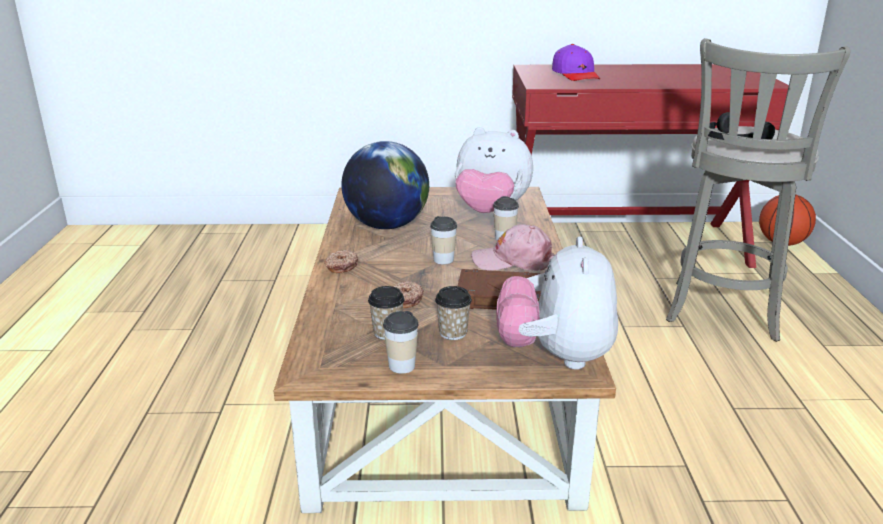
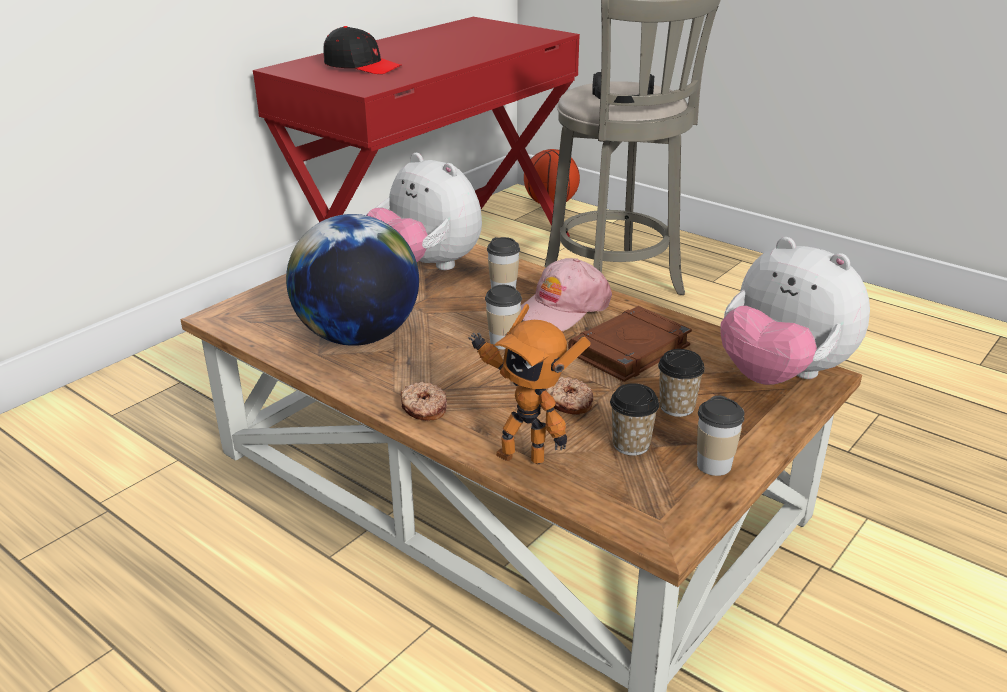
camera: 50 degrees left, 5 degrees up
(333, 306) = (522, 454): none -> toy robot
(490, 211) = (425, 268): plush toy -> plush toy turned 75 degrees clockwise
(575, 75) = (362, 66): purple cap -> black cap

